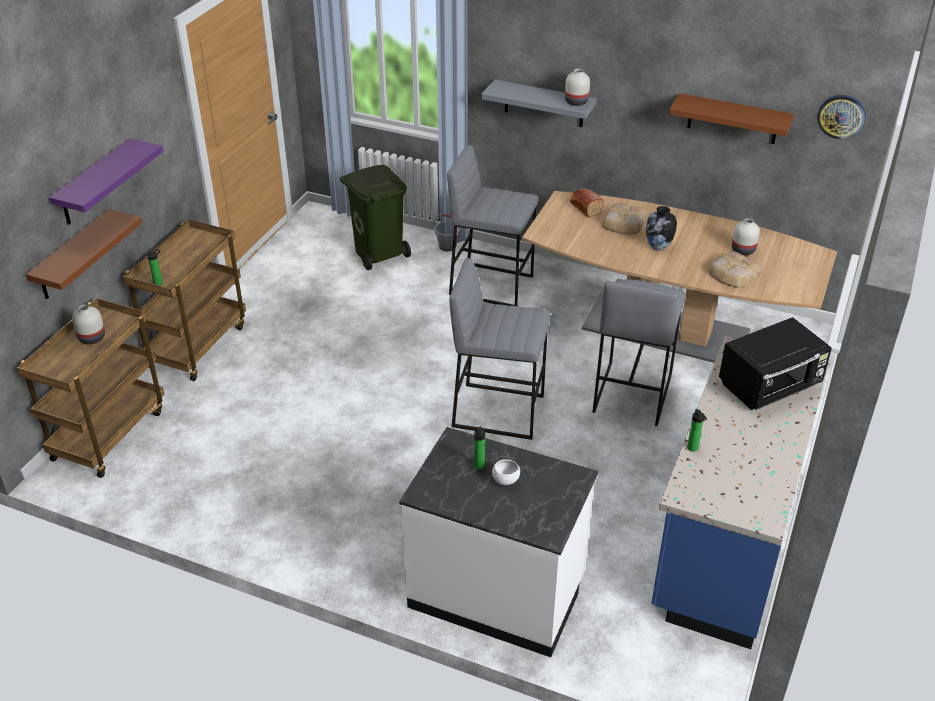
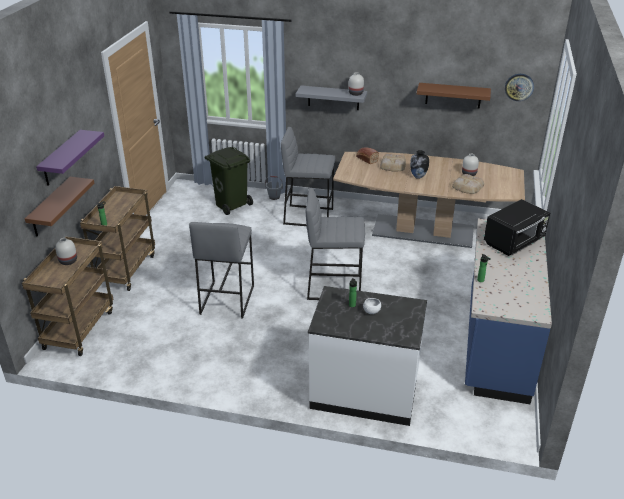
camera: 10 degrees left, 5 degrees down
(631, 393) = (413, 268): grey stool -> grey stool (226, 299)

